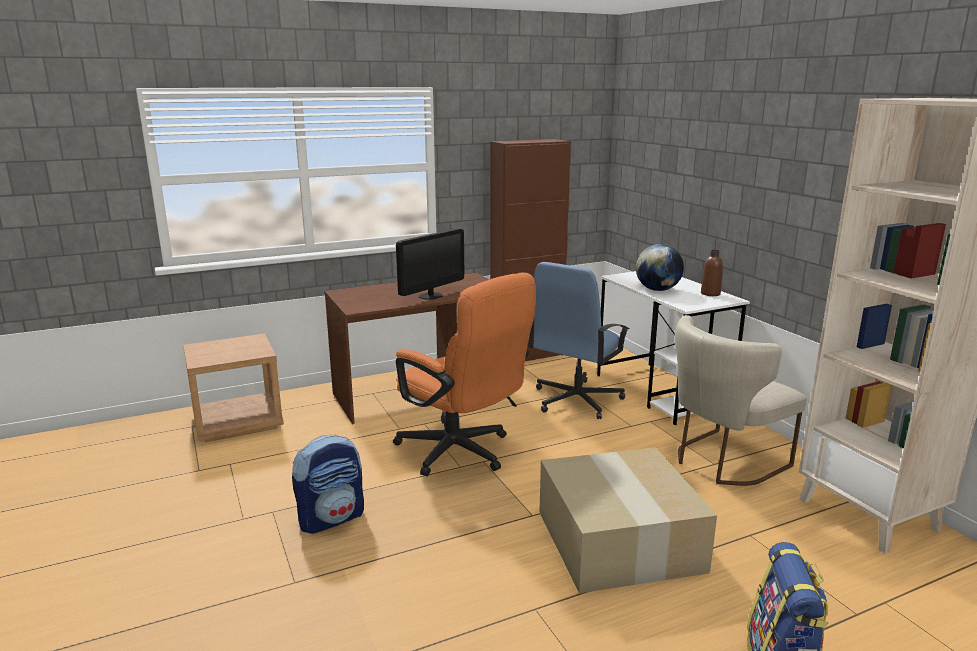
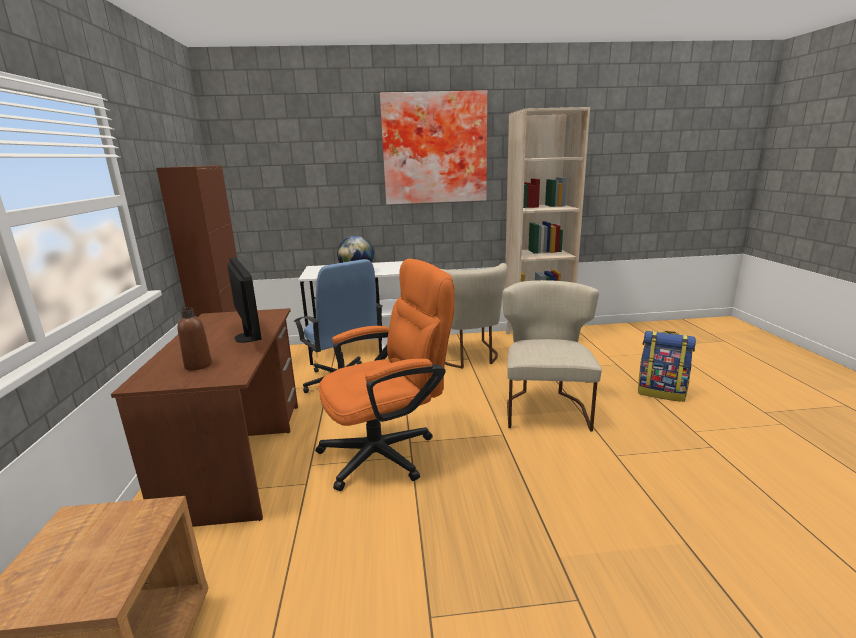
camera: 70 degrees left, 0 degrees up
(332, 518) = (466, 558): backpack -> none
(621, 541) = (545, 407): cardboard box -> beige chair
(710, 294) = (383, 264): brown bottle -> brown bottle (198, 365)
(812, 146) = (434, 149): none -> picture

